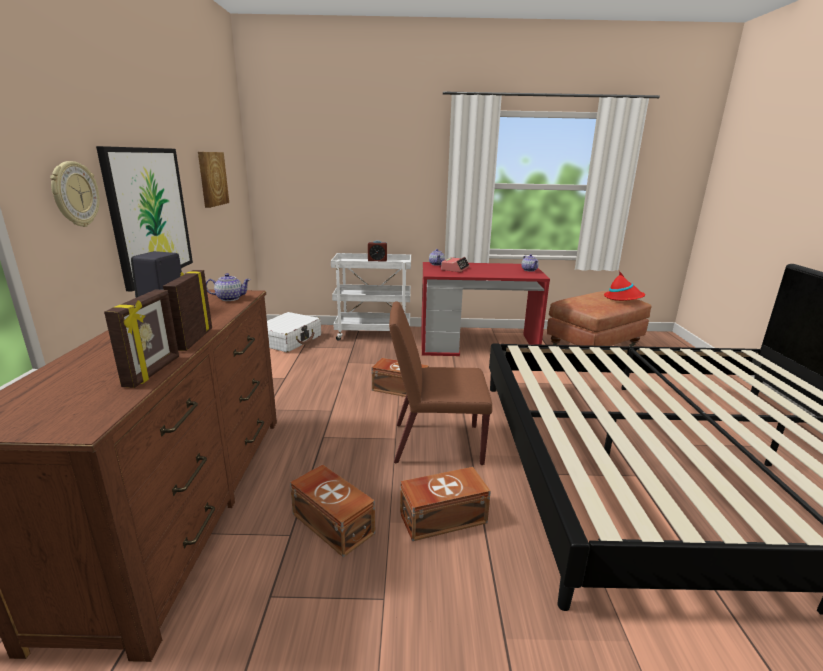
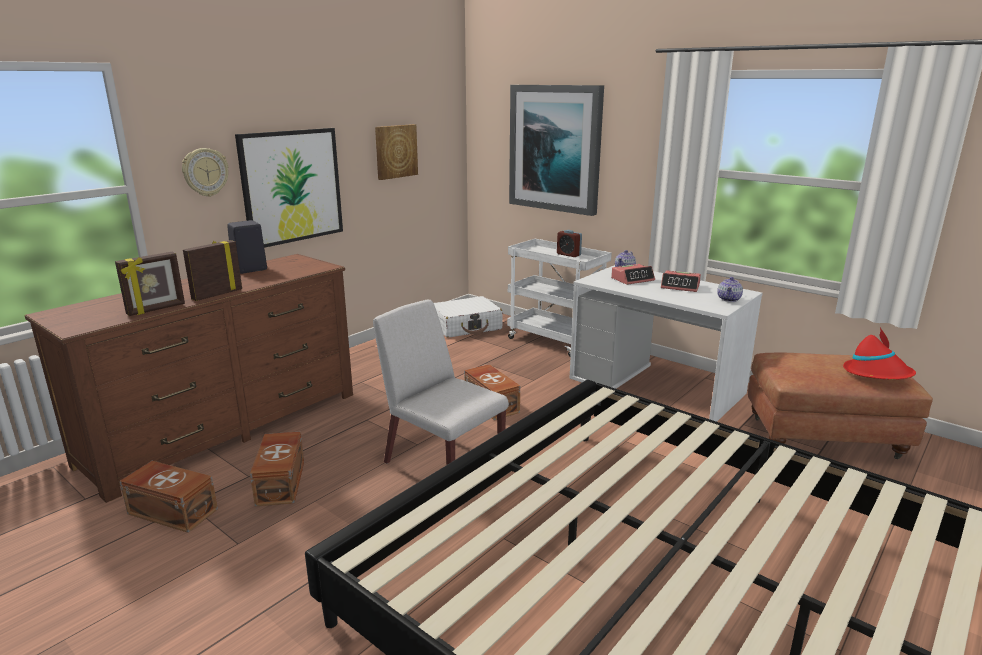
camera: 40 degrees right, 0 degrees up
(229, 298) = (305, 268): teapot -> none
(348, 174) = (555, 148): none -> picture
(436, 443) = (442, 463): brown chair -> white chair
(441, 517) = (352, 518): brown storage box -> brown storage box (172, 510)
(477, 344) = (656, 385): red desk -> white desk
(490, 268) = (680, 286): none -> alarm clock

